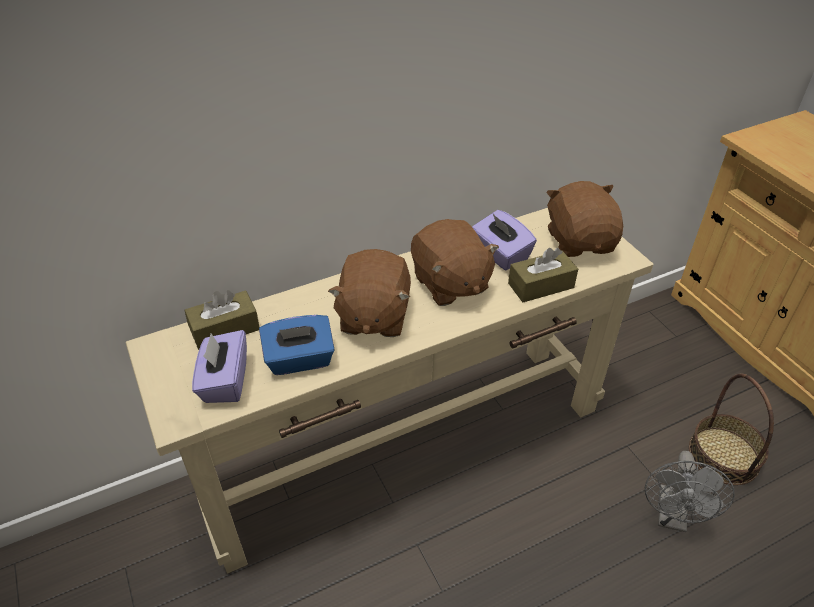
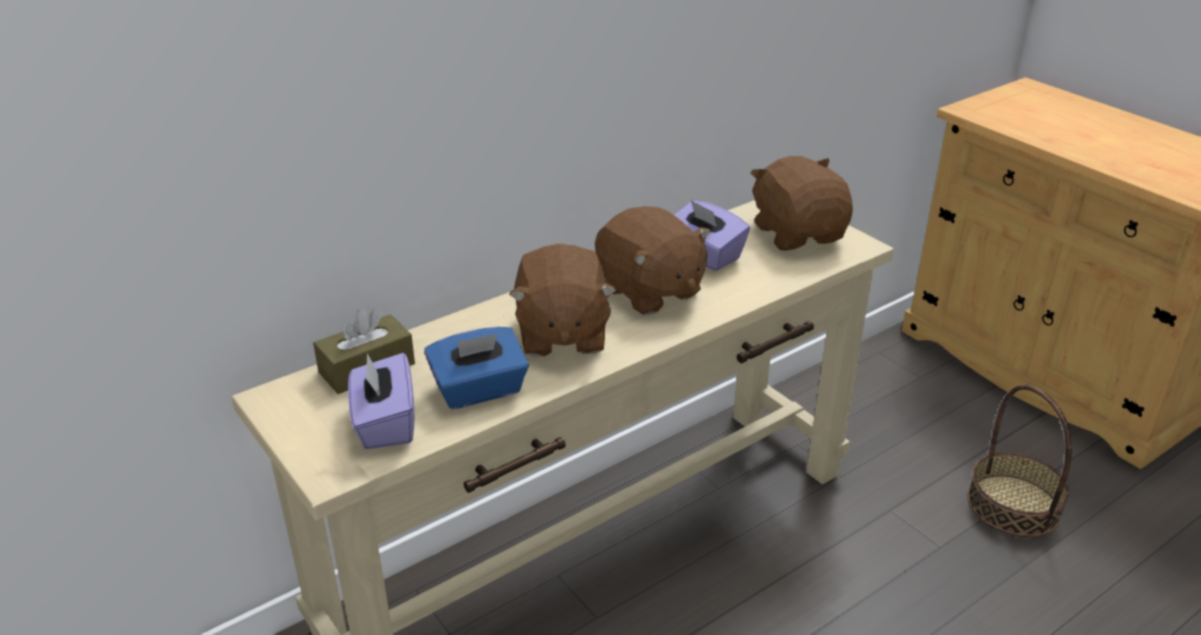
camera: 10 degrees left, 10 degrees down
(541, 285) = (764, 282): brown tissue box -> none
(672, 517) = (968, 584): grey fan -> none

